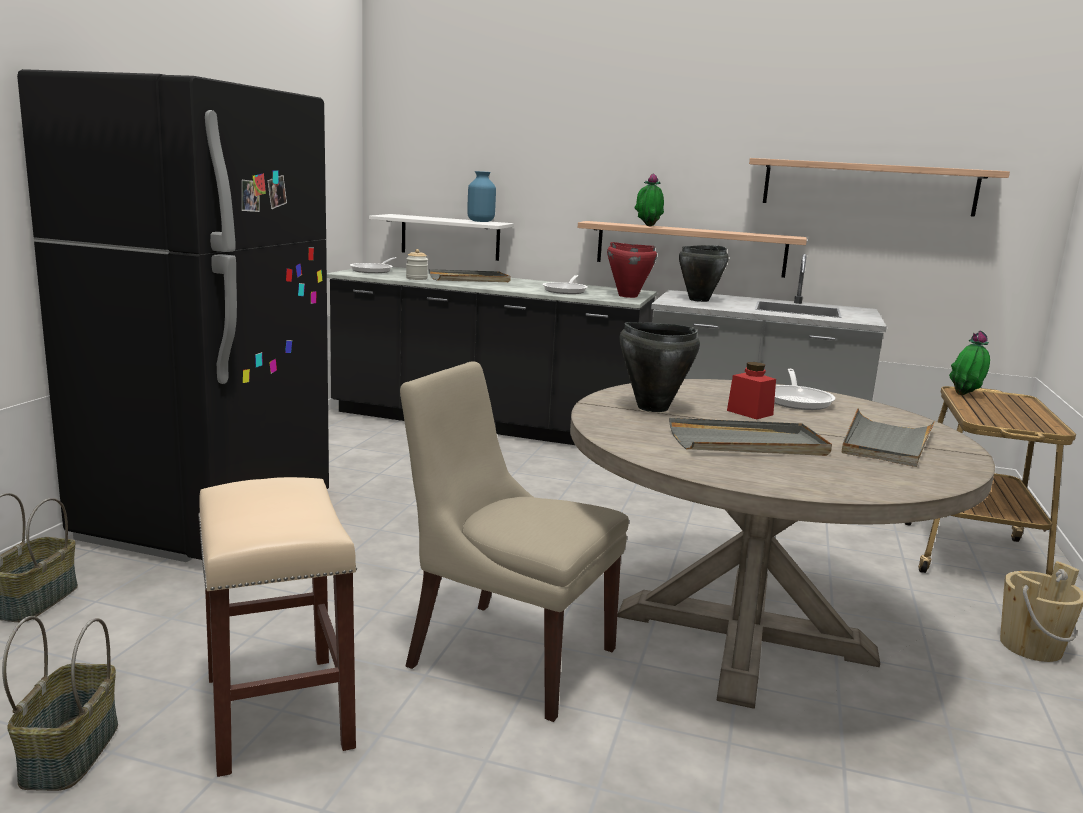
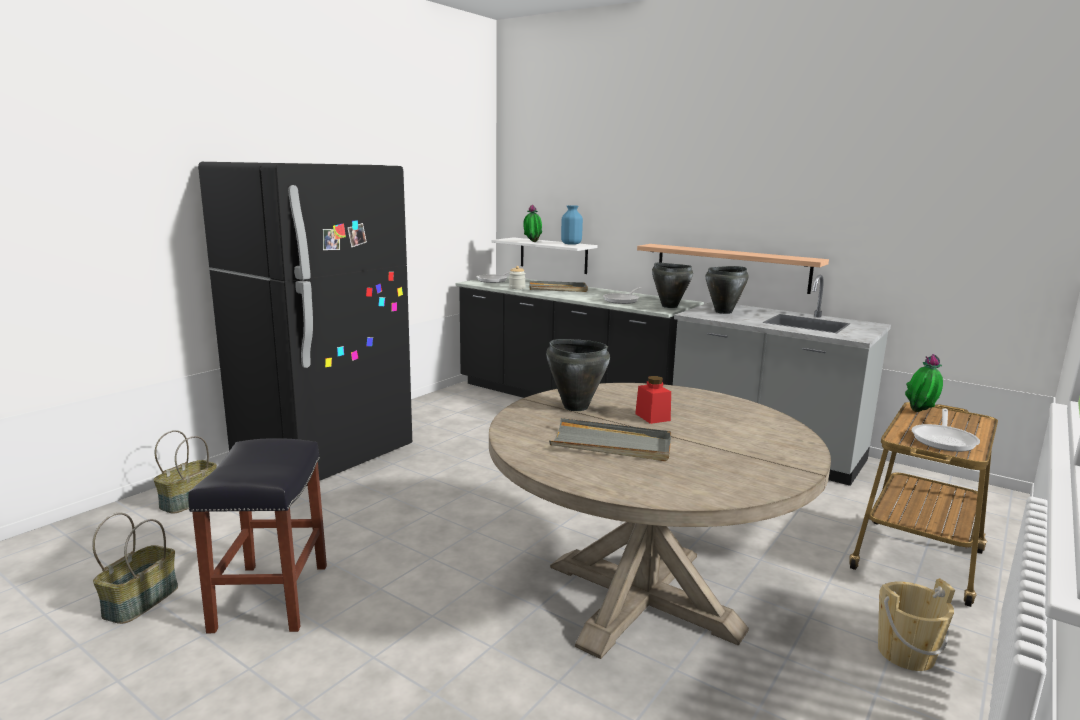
camera: 20 degrees right, 0 degrees up
(276, 710) = (270, 596): beige stool -> black stool
(506, 655) = (445, 583): beige chair -> none
(627, 296) = (669, 306): red cooking pot -> black cooking pot
(647, 226) = (691, 249): potted plant -> potted plant (532, 242)
(797, 400) = (712, 408): frying pan -> frying pan (944, 440)
(868, 187) = (885, 215): shelf -> none
(886, 442) = (738, 454): grey tray -> none

